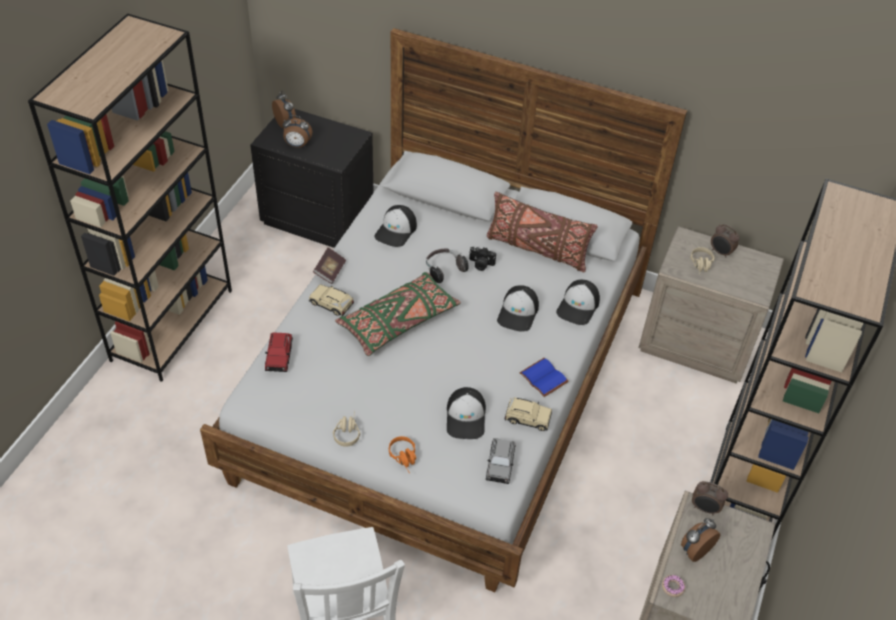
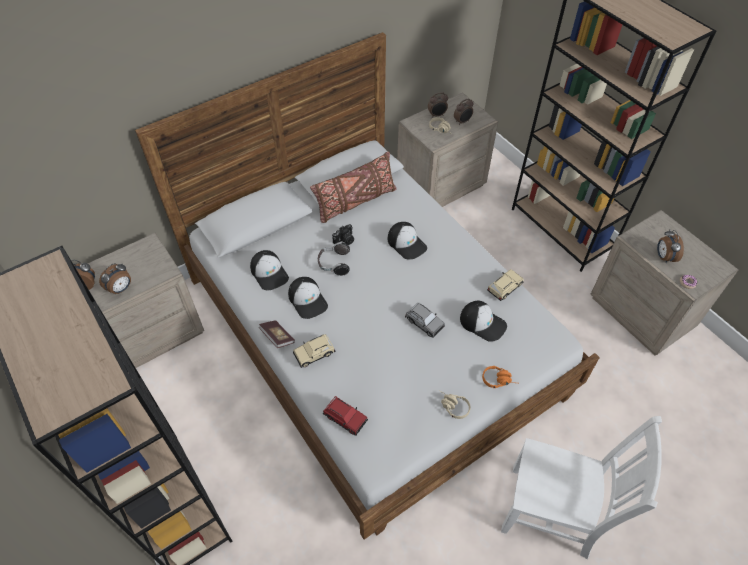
camera: 55 degrees left, 5 degrees up
(318, 218) = (151, 332): black nightstand -> beige nightstand
(398, 321) = (364, 318): green pillow -> none
(500, 465) = (536, 325): grey toy car -> grey toy car (424, 323)
(545, 378) = (475, 260): blue book -> none
(578, 306) = (424, 209): cap -> cap (308, 300)
(704, 509) = (635, 235): alarm clock -> alarm clock (462, 122)

